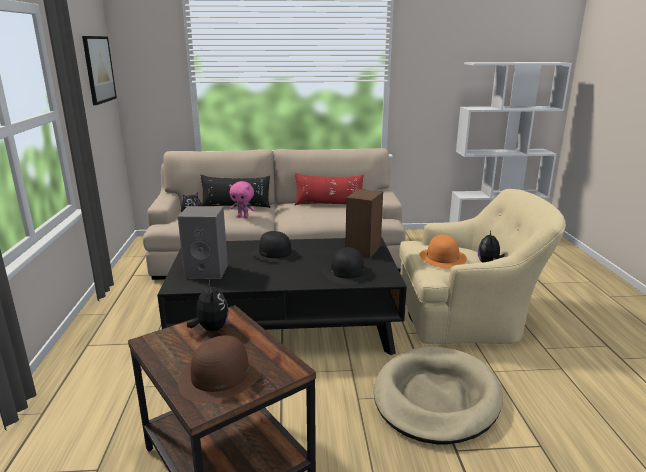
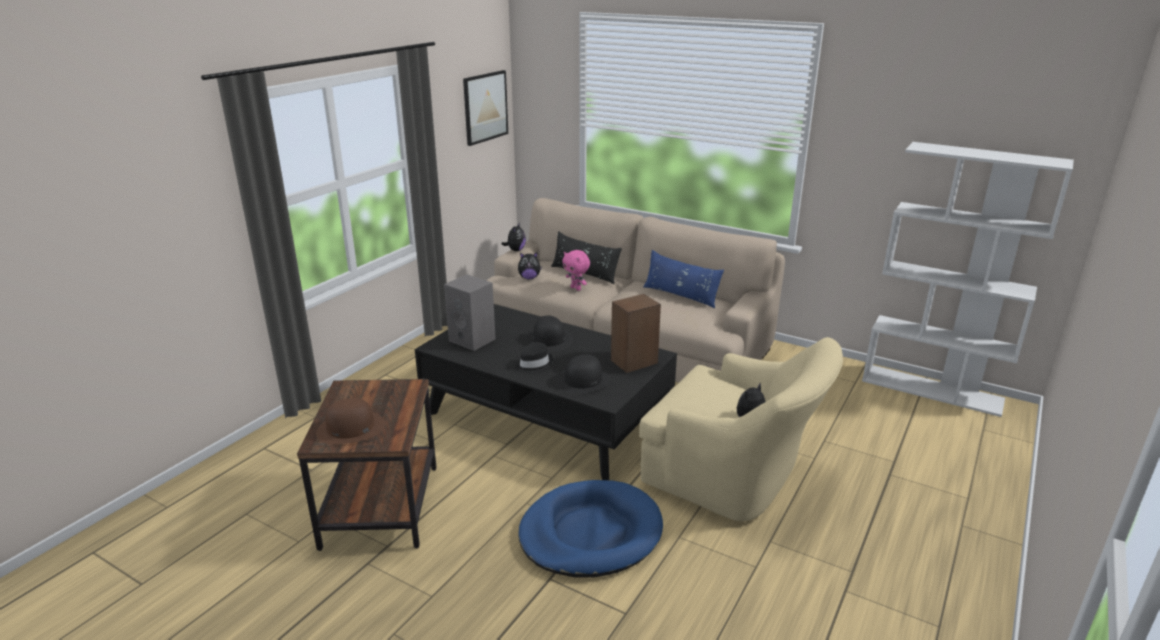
camera: 35 degrees right, 5 degrees up
(211, 329) = (388, 392): plush toy -> plush toy (515, 250)
(290, 273) = (533, 364): none -> black hat
(328, 204) = (680, 295): red pillow -> blue pillow
(436, 398) = (590, 533): beige dog bed -> blue dog bed
(442, 258) = (699, 397): orange hat -> none

